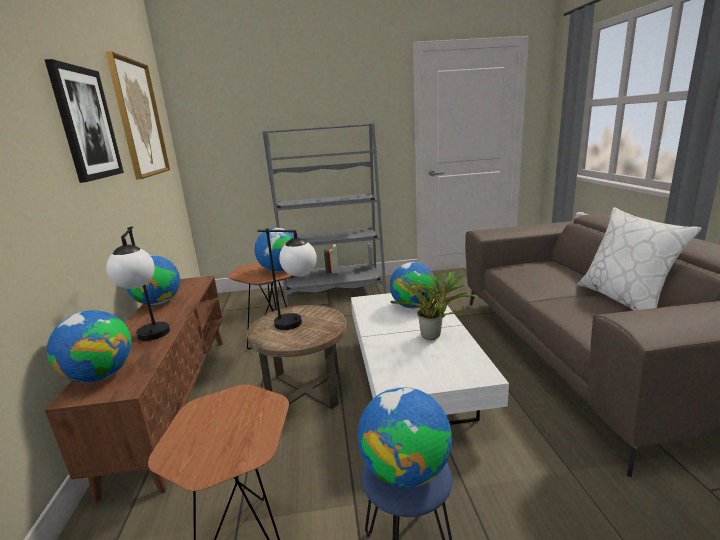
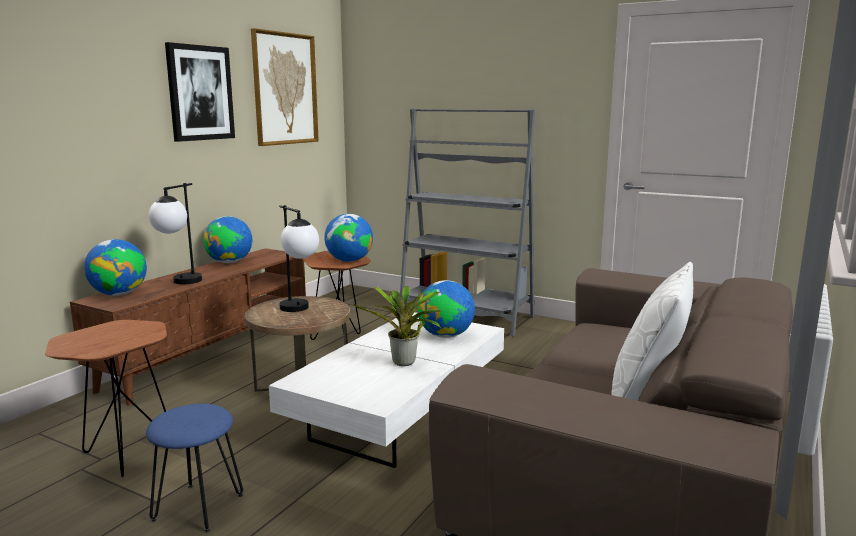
camera: 35 degrees right, 5 degrees down
(406, 471) = (185, 418): globe -> none

